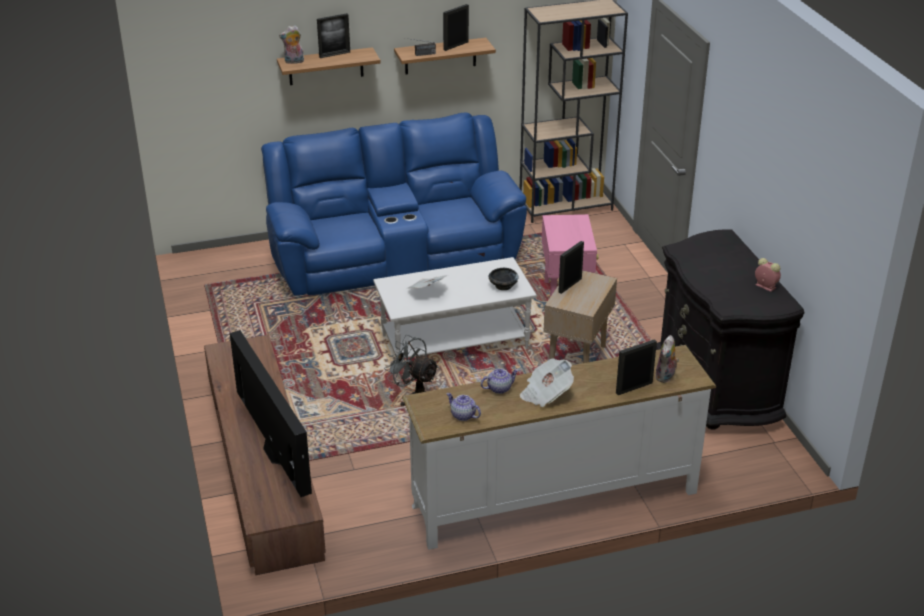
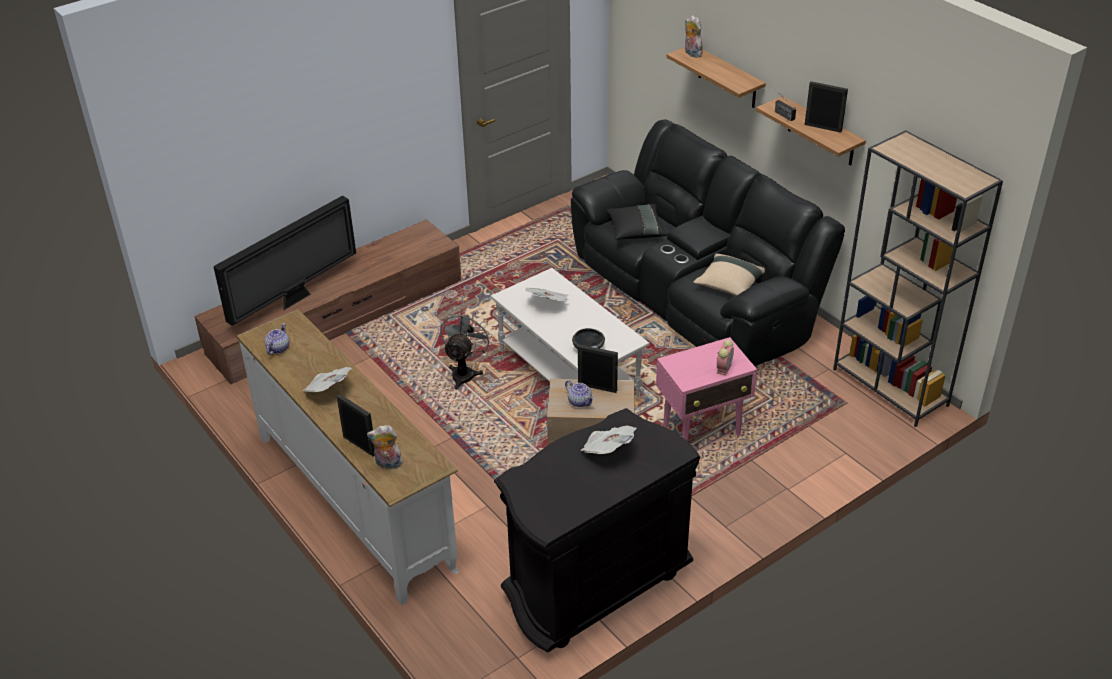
camera: 70 degrees right, 5 degrees up
(334, 54) = (727, 68): picture frame -> none
(345, 231) = (636, 231): none -> black pillow
(394, 254) = (696, 293): blue sofa -> black sofa
(455, 209) = (729, 285): none -> beige pillow
(499, 388) = (326, 359): teapot -> teapot (580, 402)
(710, 262) = (607, 450): none -> newspaper
(764, 286) = (580, 503): alarm clock -> alarm clock (724, 368)

